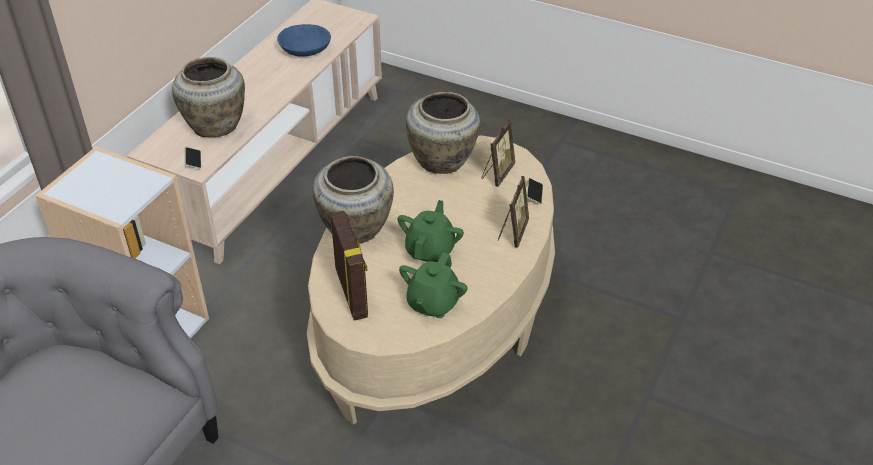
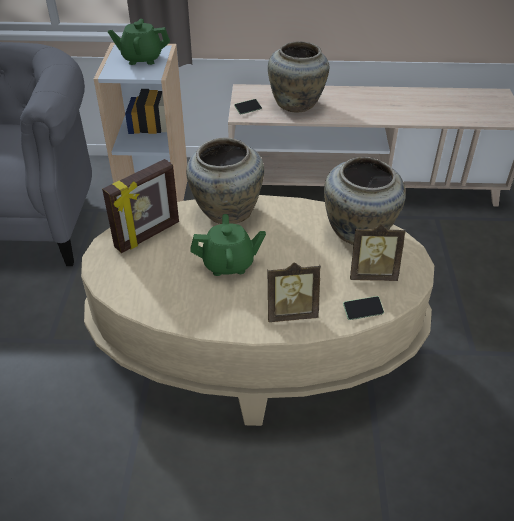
camera: 65 degrees right, 0 degrees up
(305, 50) = (433, 109): blue bowl -> none
(432, 303) = (159, 288): green teapot -> green teapot (142, 59)

